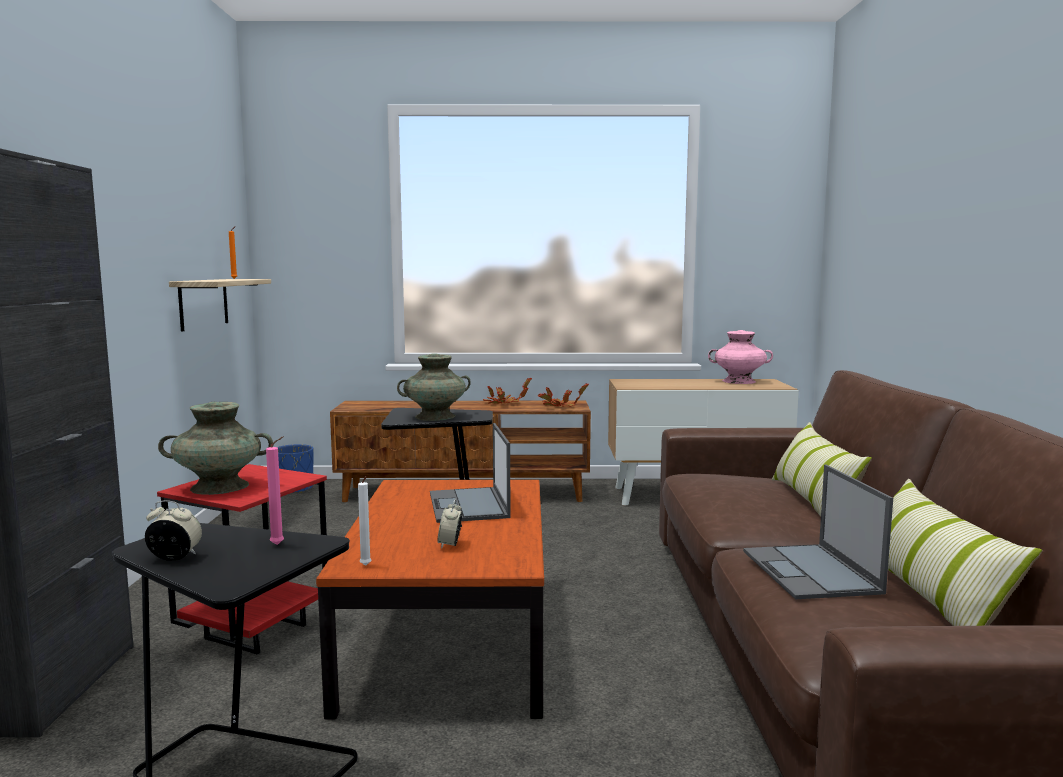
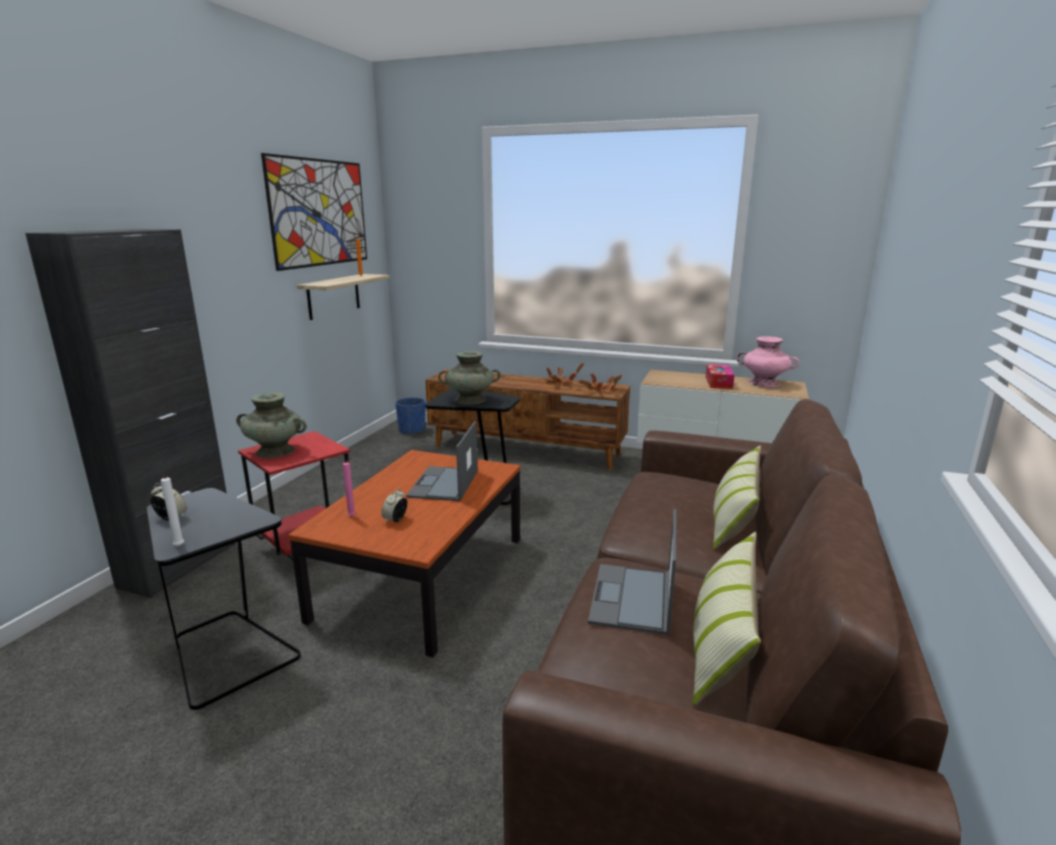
camera: 20 degrees right, 10 degrees up
(191, 191) = (320, 213): none -> picture
(279, 544) = (236, 517): pink candle -> pink candle (353, 516)
(366, 566) = (325, 530): white candle -> white candle (178, 547)
(695, 383) = (718, 382): none -> tissue box

